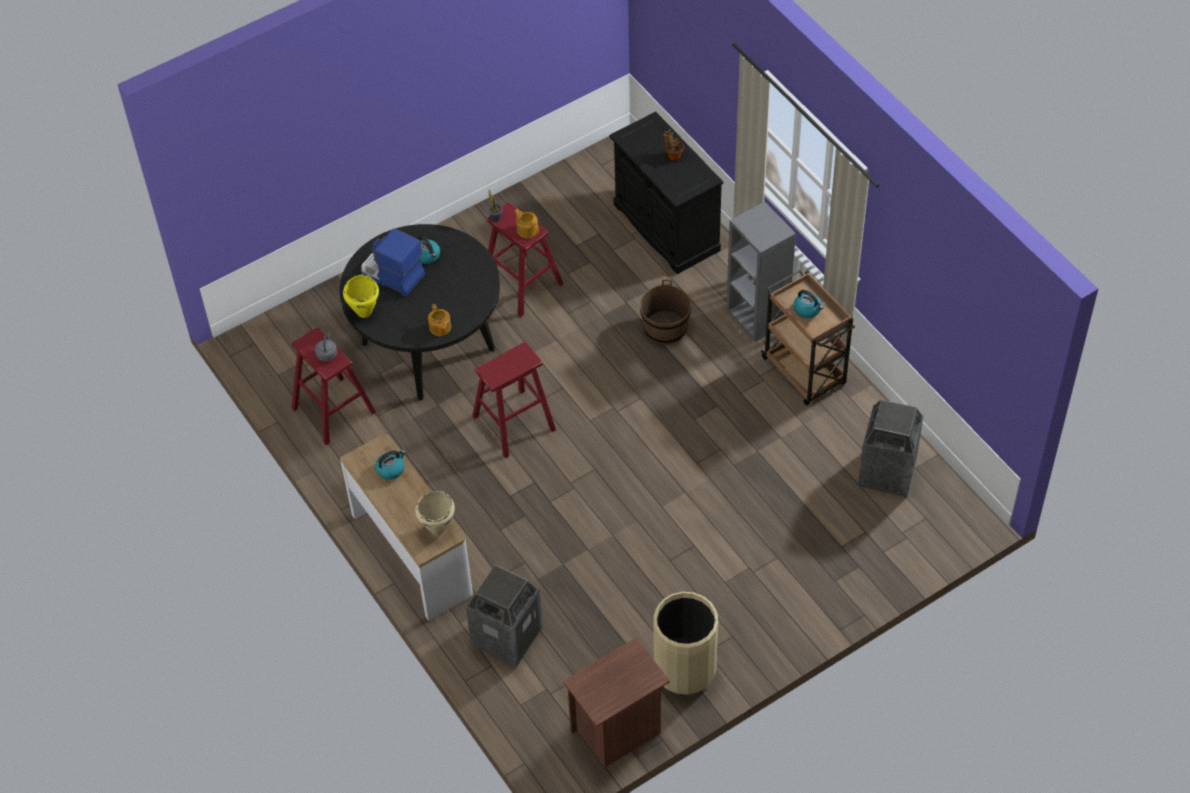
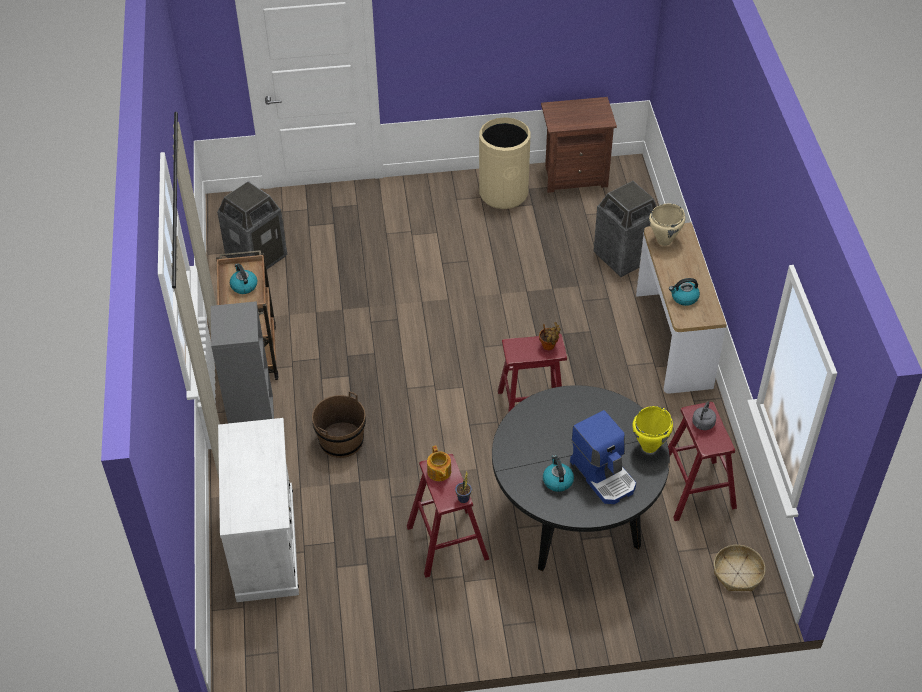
camera: 155 degrees left, 5 degrees down
(273, 355) = (737, 573): none -> basket
(440, 328) = (581, 401): teapot -> none
(666, 227) = (266, 543): black cabinet -> white cabinet
(673, 155) = (243, 473): potted plant -> potted plant (549, 347)

